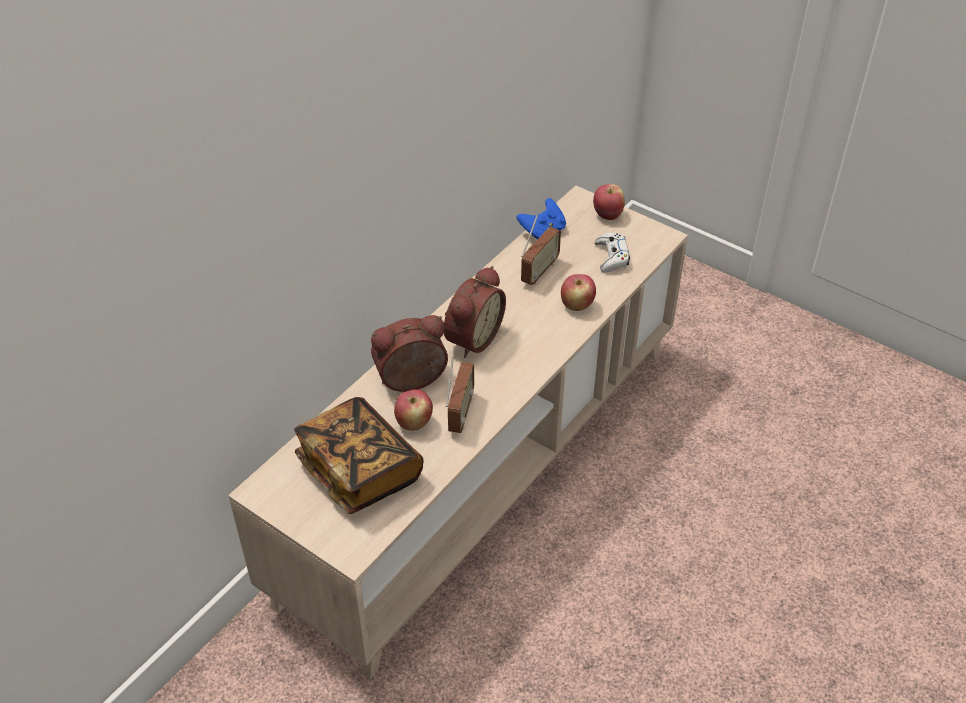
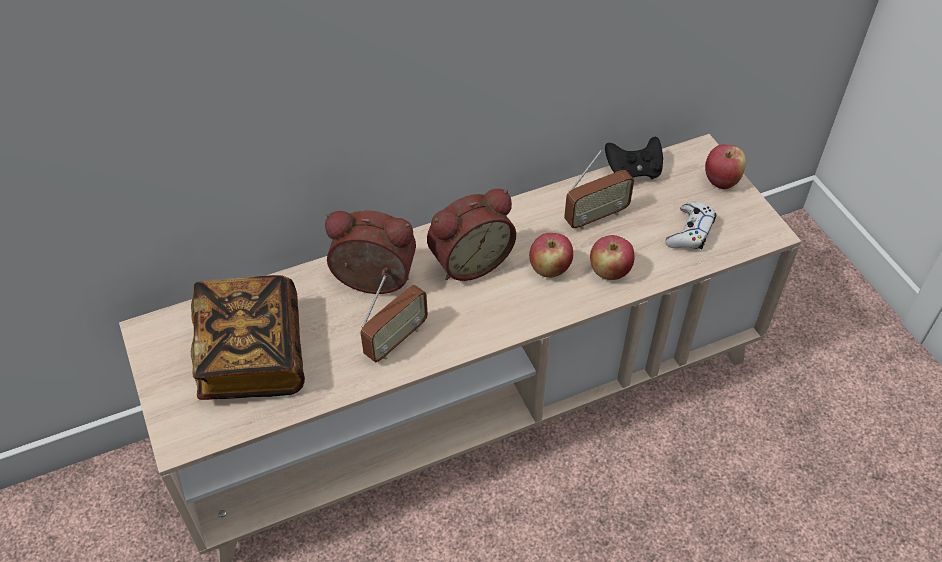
camera: 30 degrees right, 5 degrees up
(414, 423) = (342, 328): apple -> apple (549, 269)
(542, 231) = (633, 172): blue game controller -> black game controller

